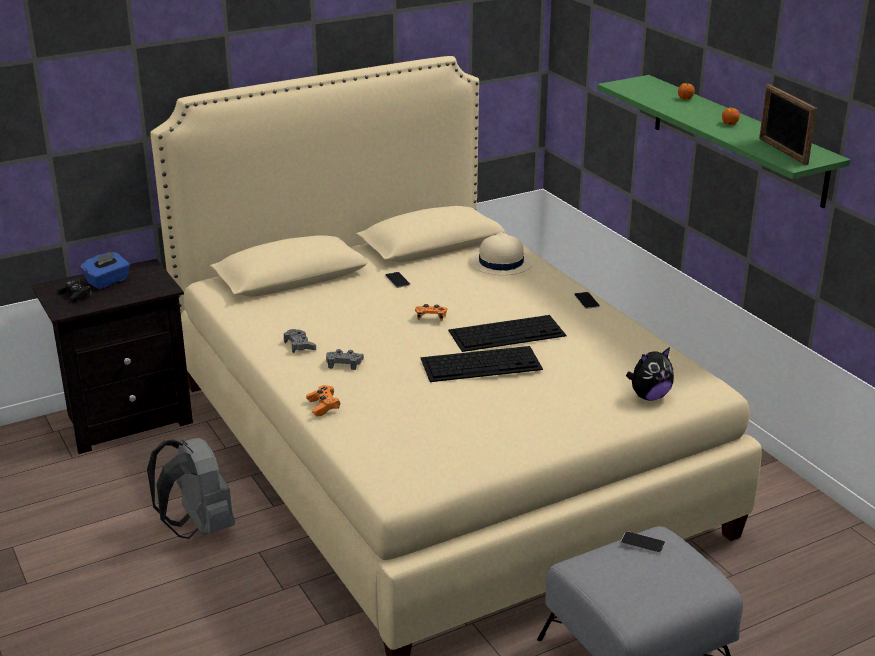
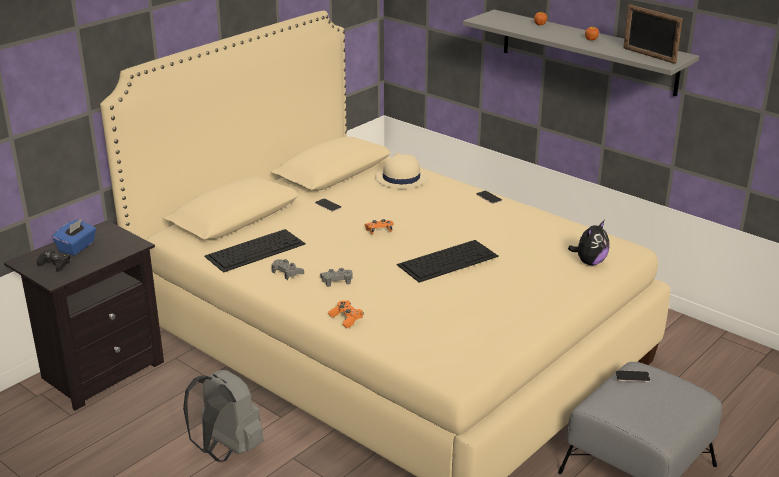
camera: 20 degrees left, 0 degrees up
(507, 333) = (449, 232): keyboard -> keyboard (256, 249)
(737, 139) = (587, 52): green shelf -> grey shelf

